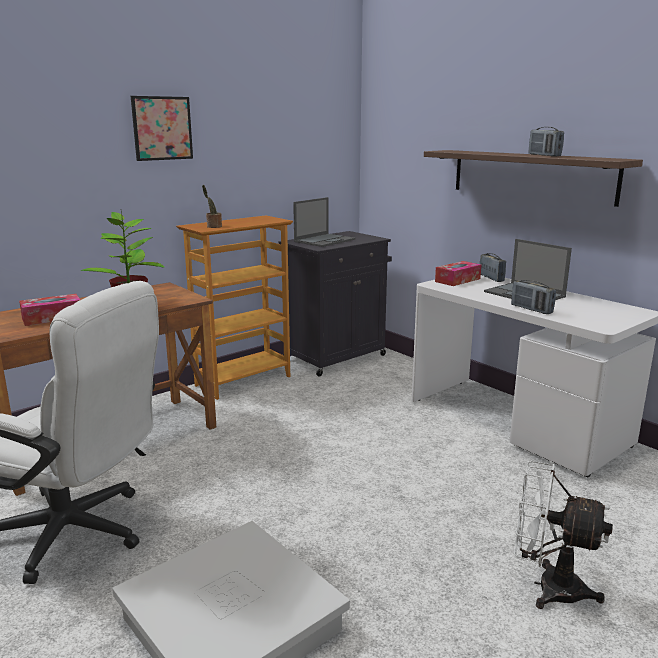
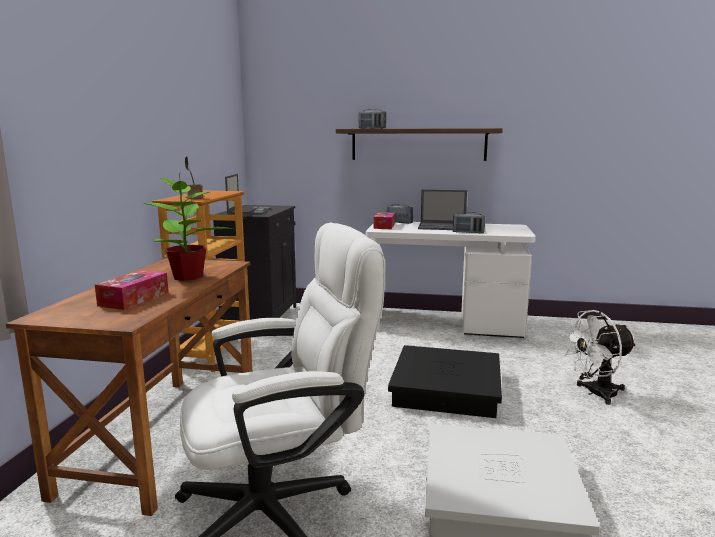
camera: 40 degrees left, 5 degrees down
(162, 128) = (136, 98): picture -> none
(377, 499) = (447, 389): none -> black storage box
(544, 155) = (436, 128): radio -> radio (372, 128)

